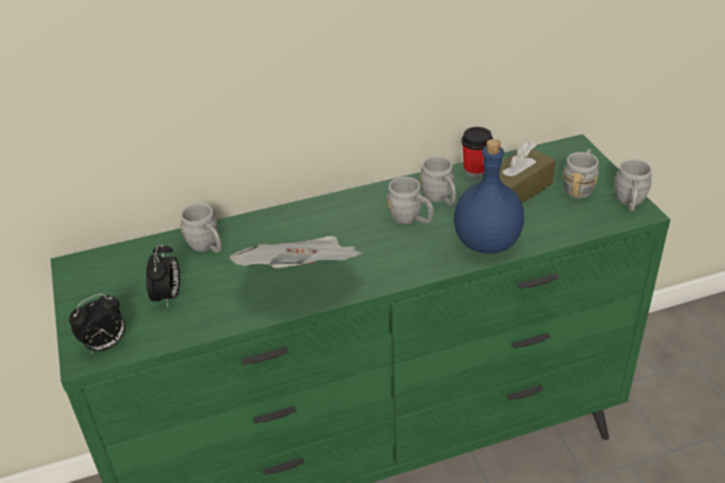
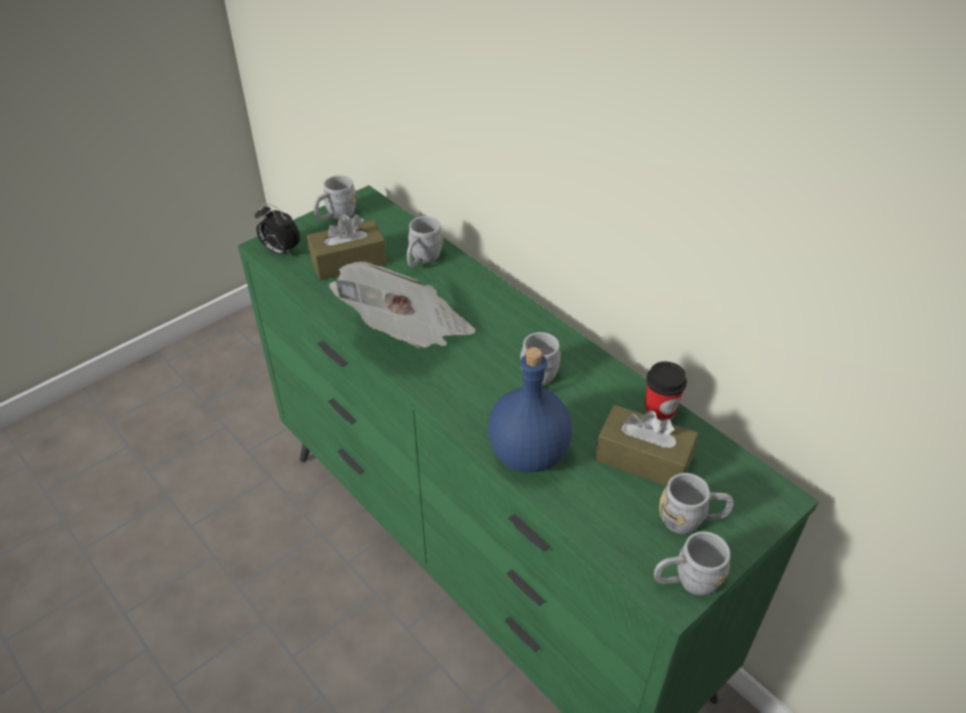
camera: 65 degrees right, 5 degrees up
(168, 296) = (349, 261): alarm clock -> brown tissue box
(440, 199) = (586, 395): grey mug -> grey mug (336, 216)

